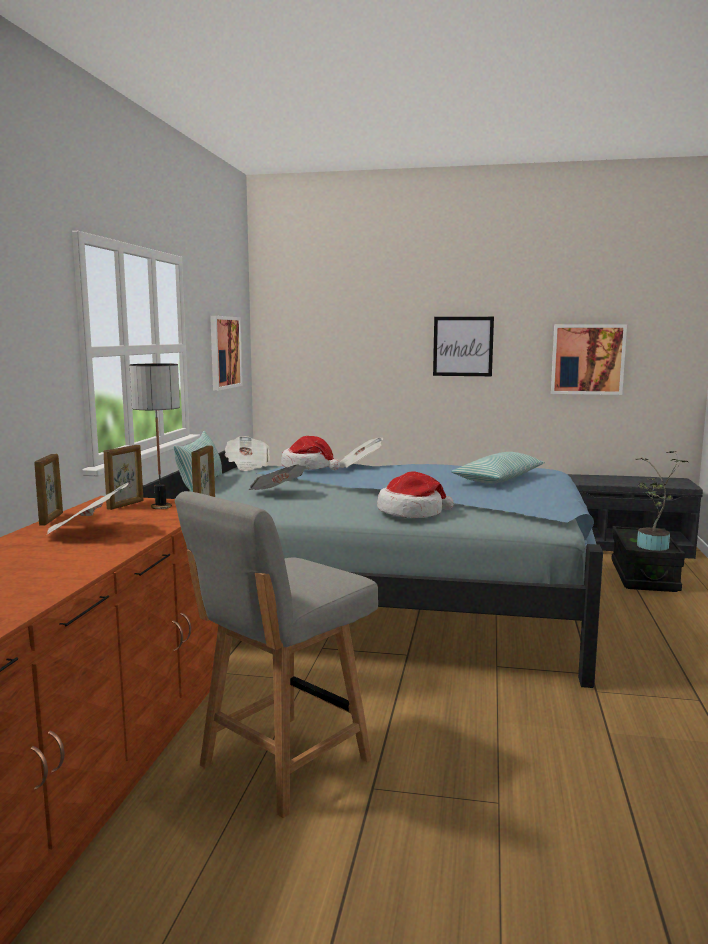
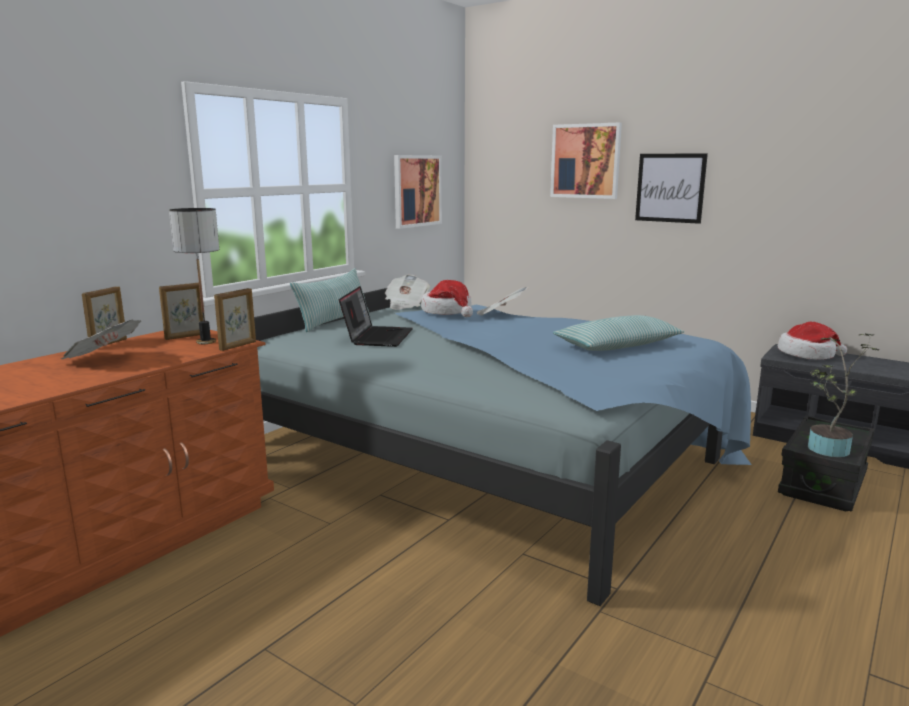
camera: 25 degrees right, 5 degrees up
(277, 493) = (377, 337): newspaper -> laptop
(282, 764) = (222, 600): grey chair -> none
(412, 513) = (460, 374): hat -> hat (807, 354)
(587, 359) = (820, 207): picture -> picture (585, 161)

